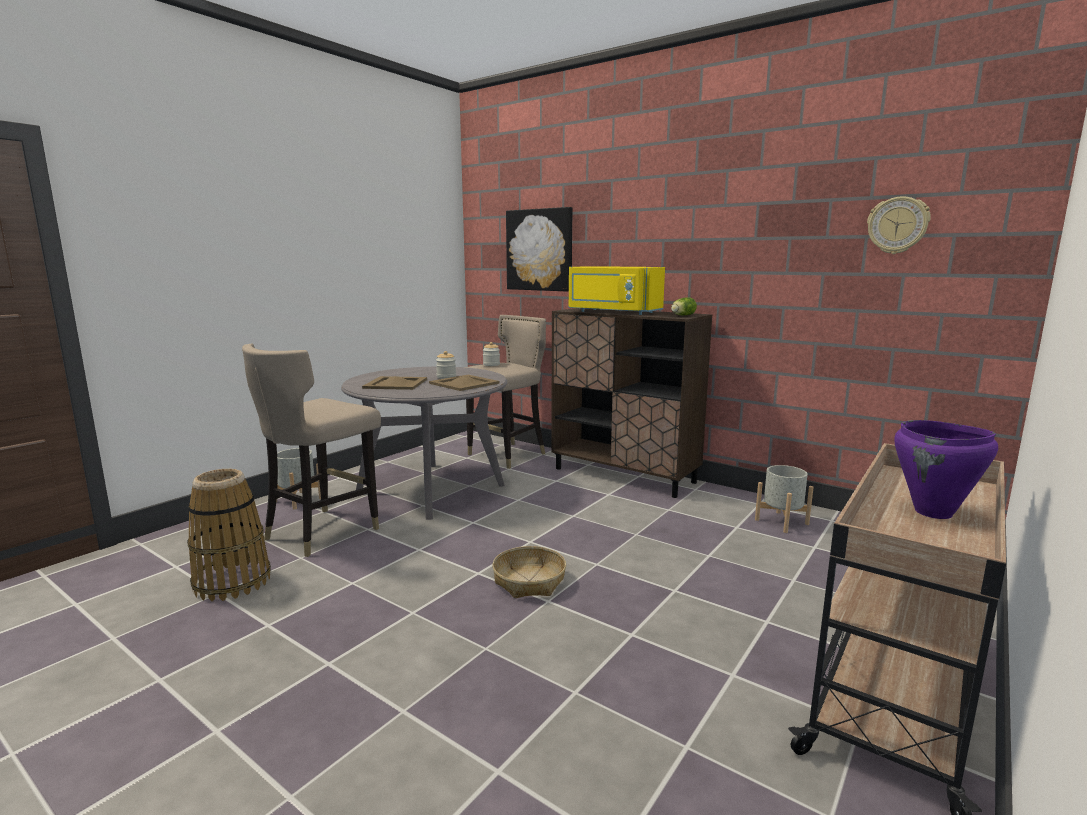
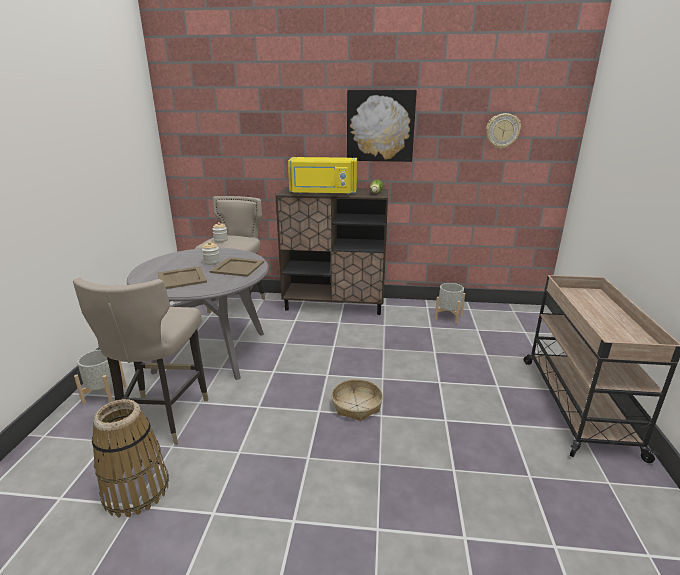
camera: 30 degrees left, 10 degrees up
(539, 250) = (240, 141): picture -> picture (380, 126)
(933, 513) = (604, 316): purple cooking pot -> none

